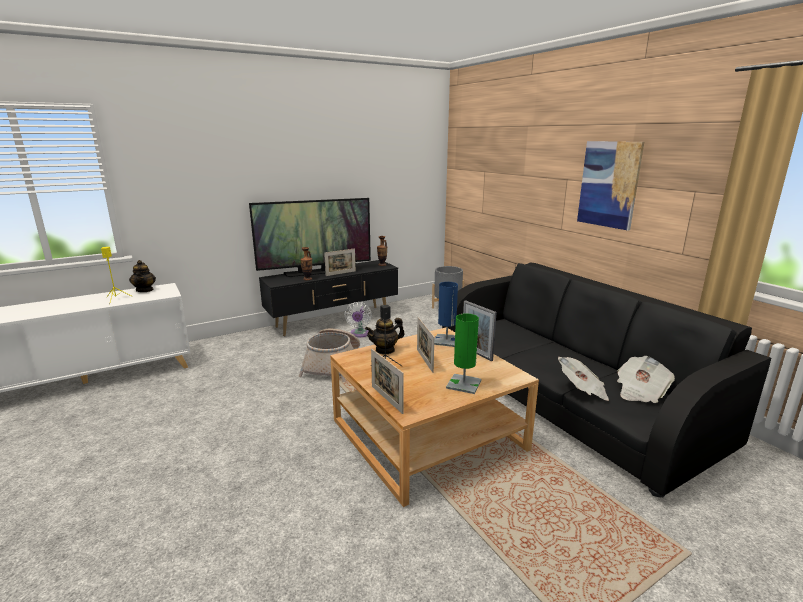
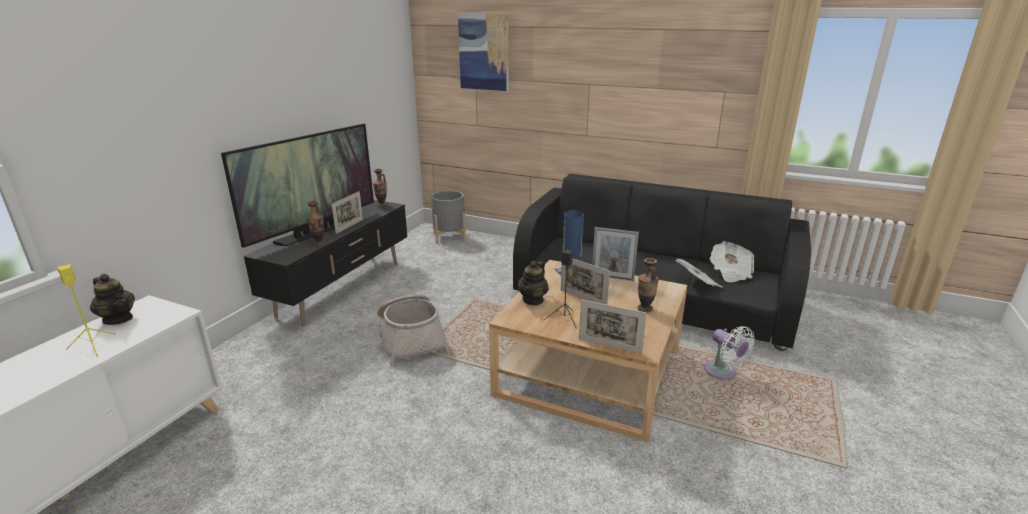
camera: 35 degrees left, 5 degrees up
(359, 334) = (395, 295): white fan -> white fan (723, 372)
(463, 384) = (645, 309): green table lamp -> vase
(609, 184) = (639, 88): picture -> picture (484, 51)

